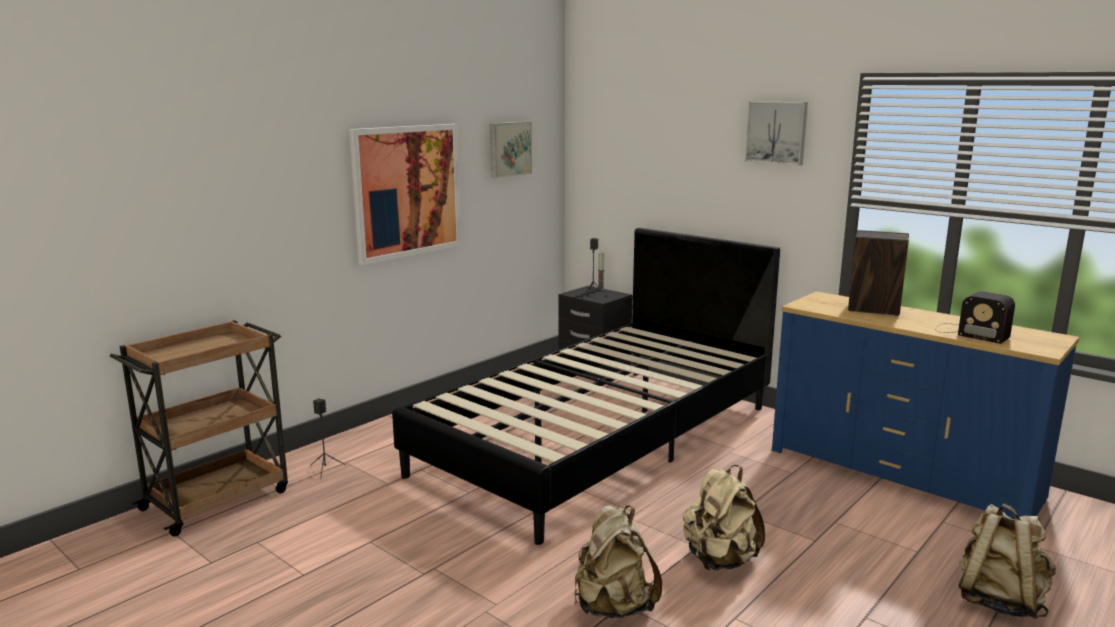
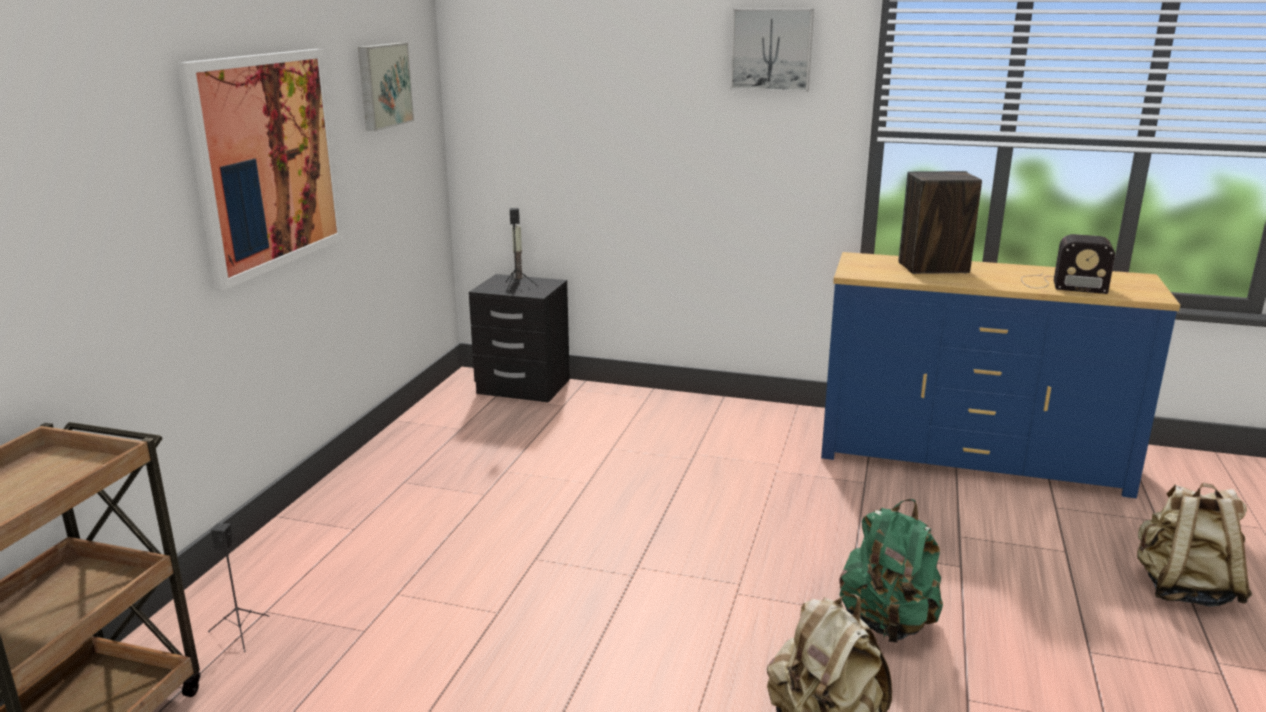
camera: 25 degrees left, 5 degrees up
(600, 439) = (610, 487): black bed -> none
(720, 560) = (887, 623): beige backpack -> green backpack

